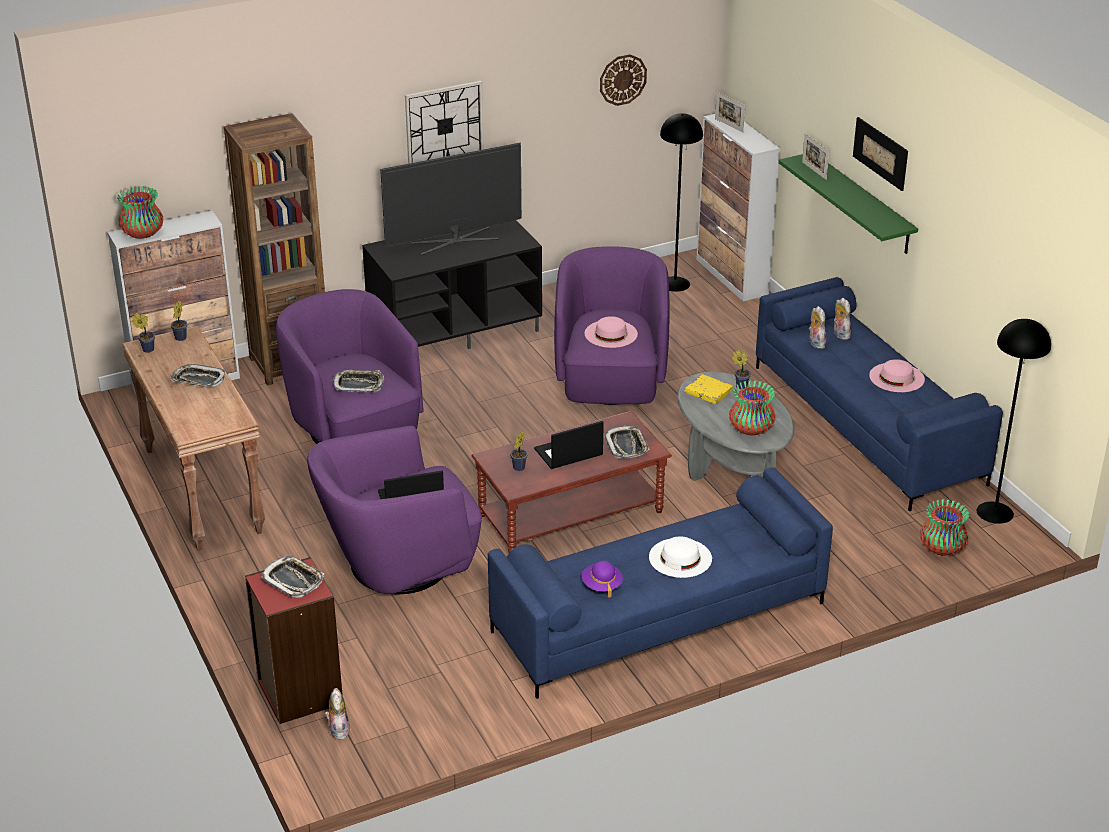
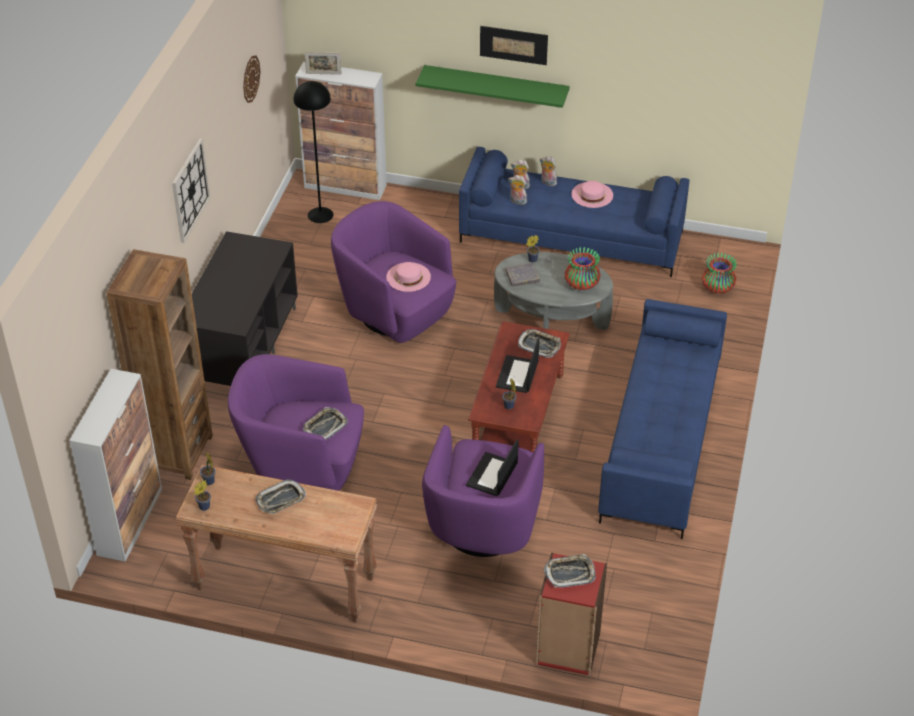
camera: 50 degrees left, 10 degrees up
(142, 233) = (98, 422): vase -> none
(338, 730) = (623, 649): plush toy -> plush toy (547, 182)
(455, 241) = (231, 277): television -> none
(601, 585) = (664, 441): purple hat -> none
(680, 557) = (672, 392): white hat -> none
(708, 392) = (522, 276): yellow book -> grey book
(814, 170) = (449, 79): picture frame -> none
(995, 512) = (708, 246): black floor lamp -> none

